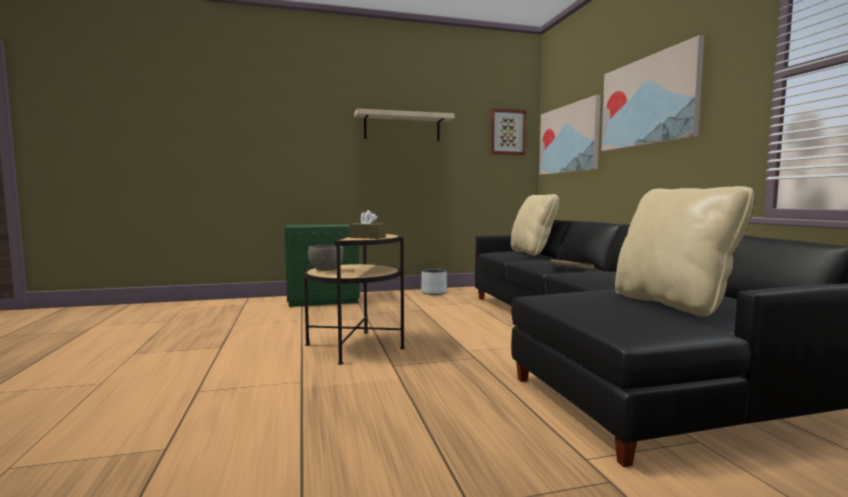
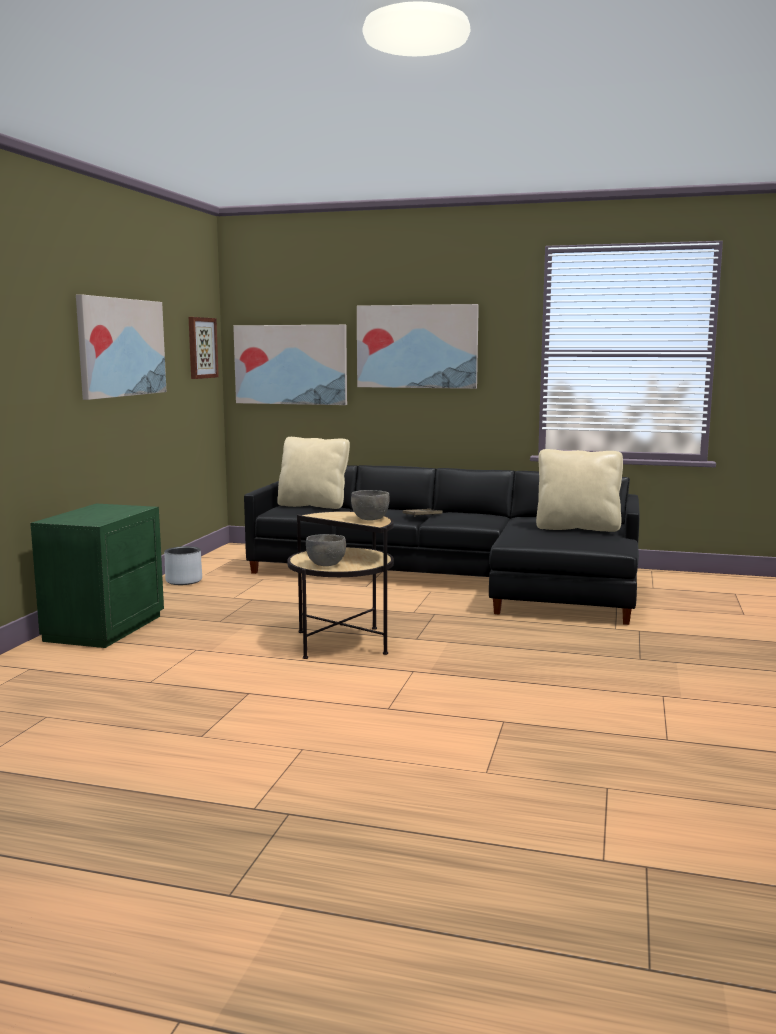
camera: 60 degrees left, 5 degrees up
(367, 237) = (370, 519): brown tissue box -> grey bowl
(402, 127) = (121, 347): beige shelf -> picture

